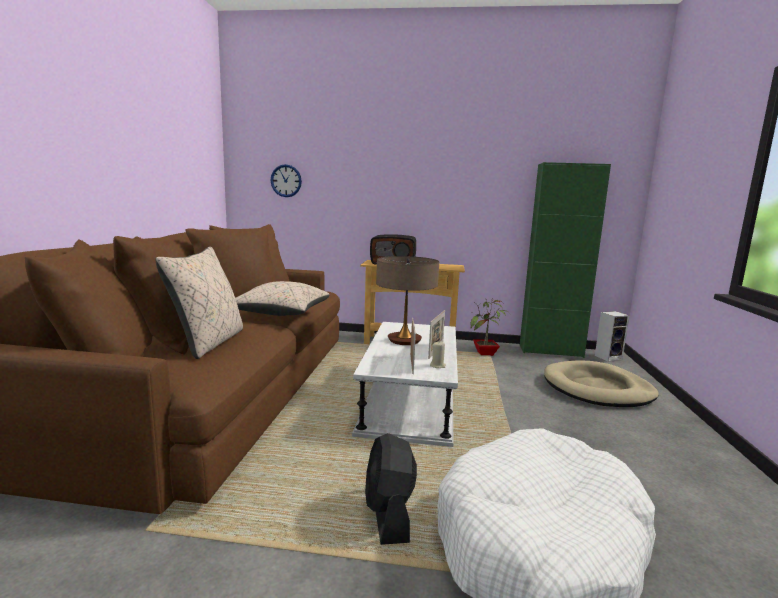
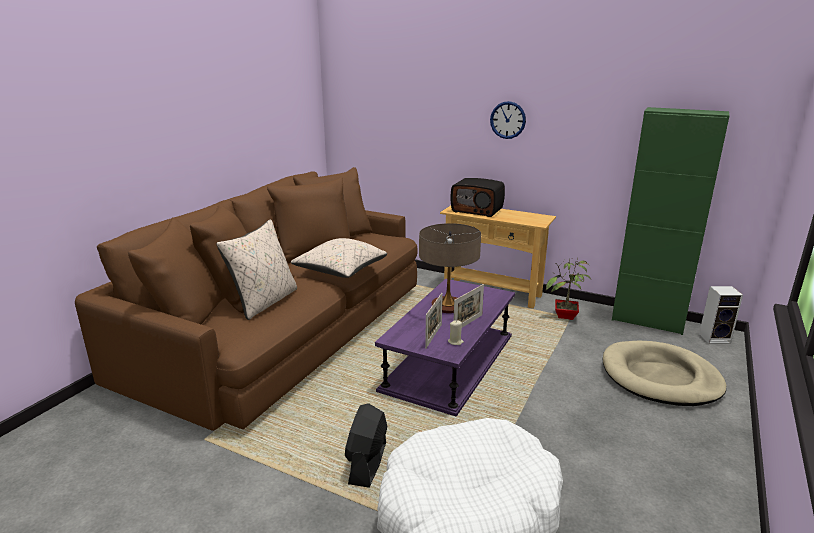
camera: 20 degrees right, 10 degrees up
(286, 181) = (378, 116): wall clock -> wall clock (508, 120)
(410, 399) = (449, 362): white coffee table -> purple coffee table

